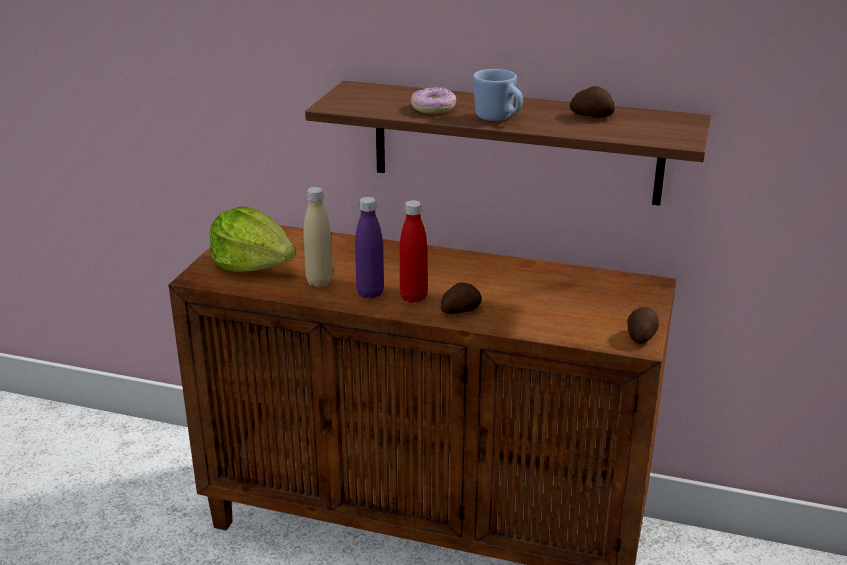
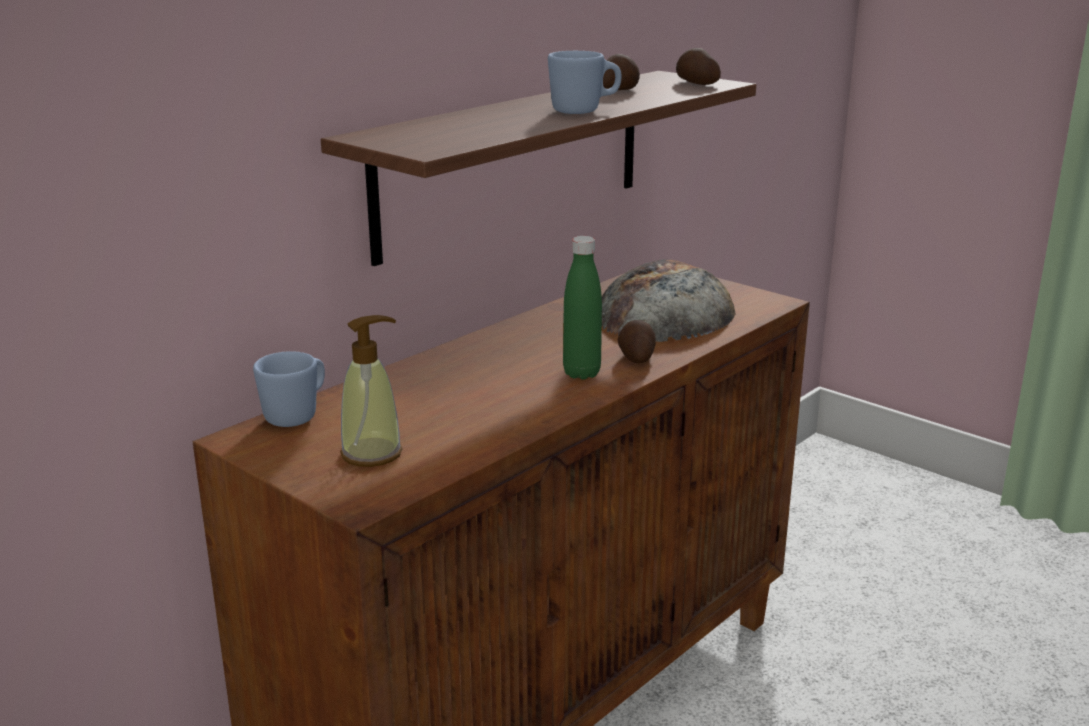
camera: 65 degrees left, 5 degrees down
(253, 265) = (372, 453): lettuce -> soap dispenser
(286, 233) = (297, 415): none -> blue mug
(319, 282) = (480, 418): beige bottle -> none
(370, 293) = (546, 394): purple bottle -> none
(413, 297) = (581, 373): red bottle -> green bottle
(433, 108) = (509, 122): donut -> none
(560, 303) = (664, 312): none -> bread
(641, 336) = (758, 297): potato -> potato (696, 83)

